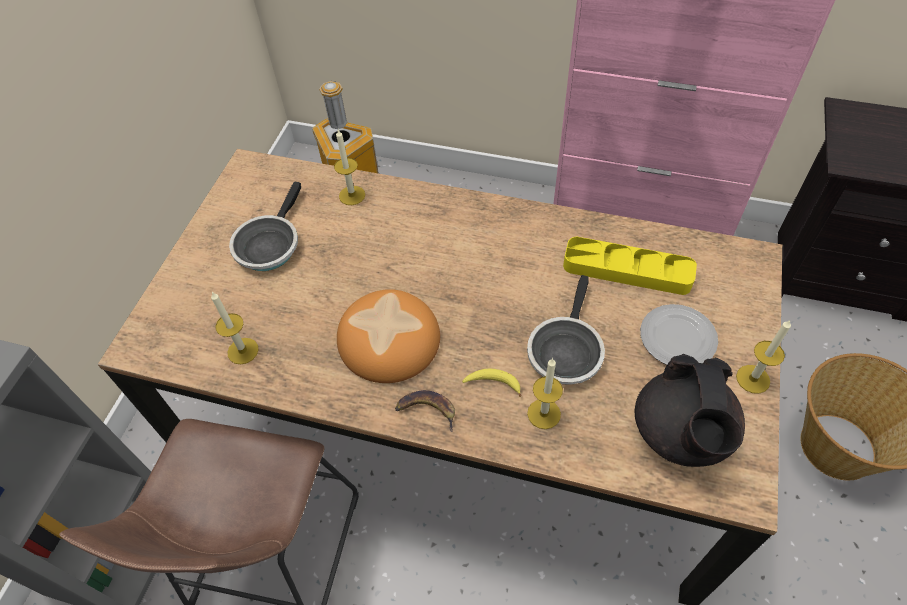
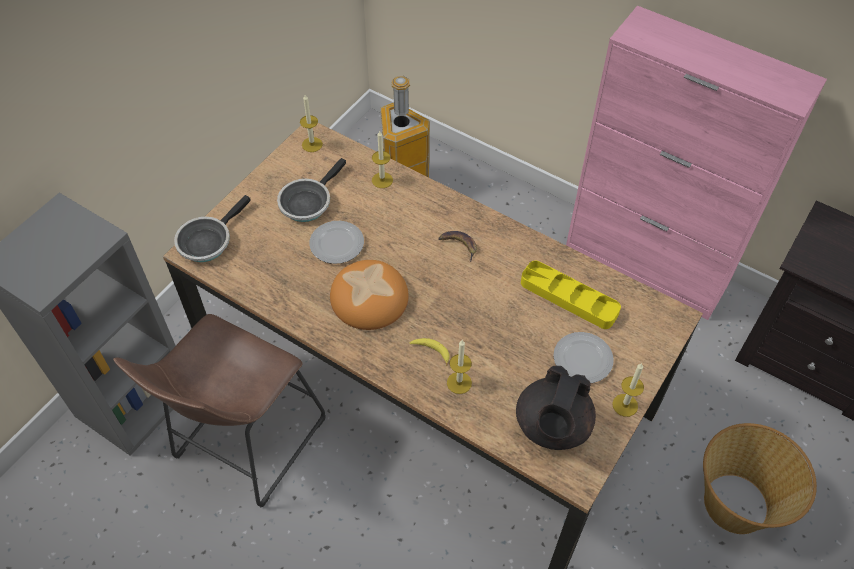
camera: 15 degrees right, 0 degrees up
(243, 351) = (264, 276): candle -> candle (312, 144)
(323, 285) = (336, 244): none -> plate
(427, 410) = (377, 355): banana -> banana (458, 245)
(565, 350) = (494, 343): frying pan -> frying pan (207, 241)

